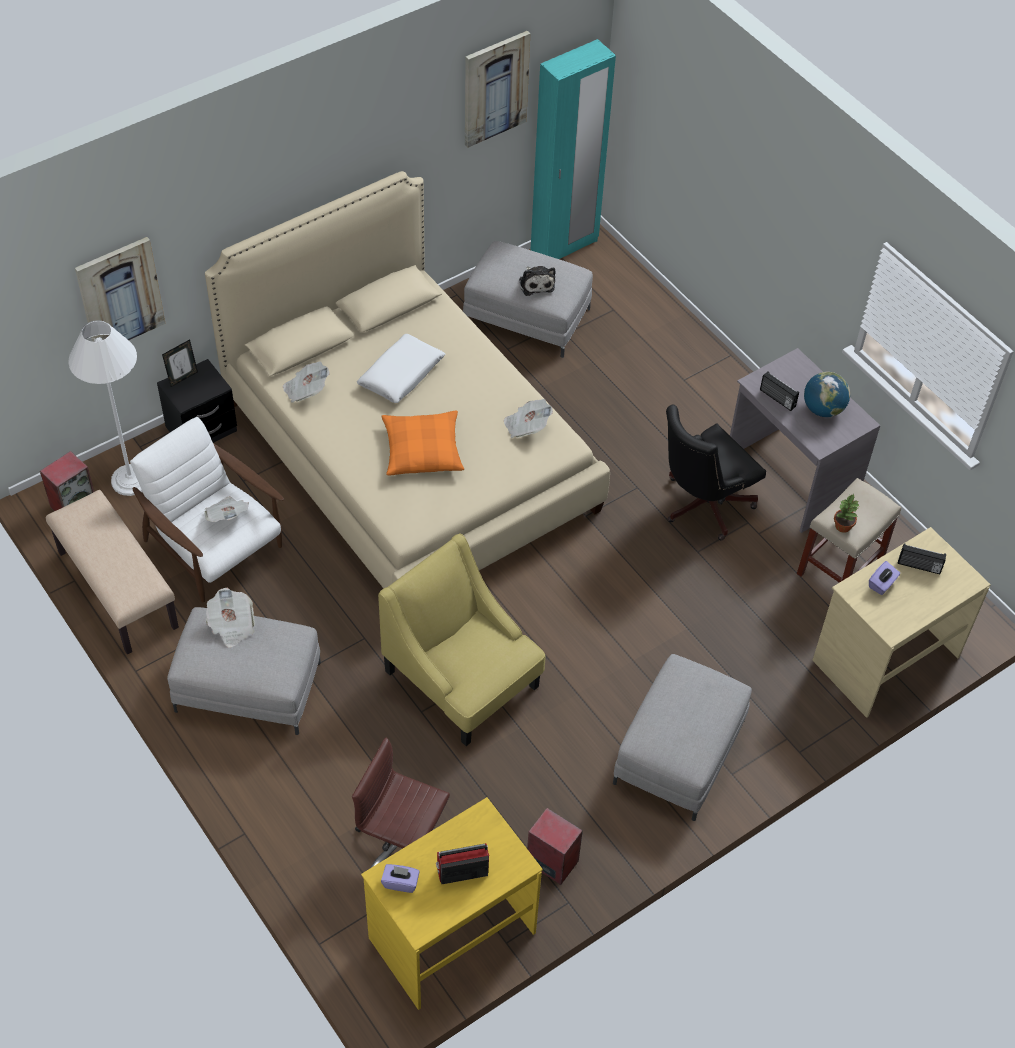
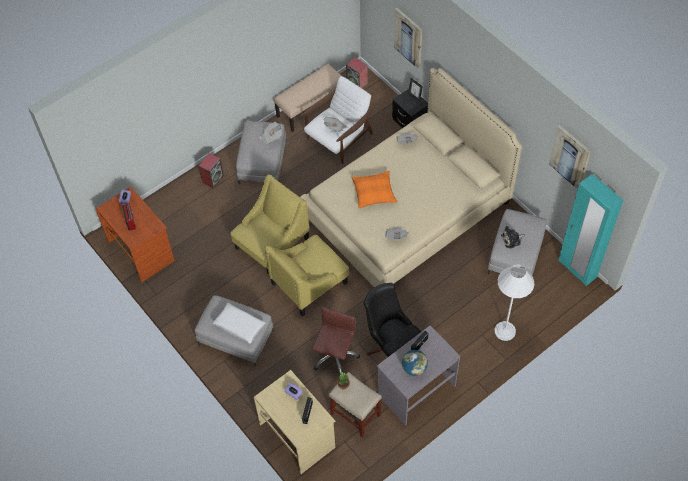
camera: 90 degrees right, 5 degrees up
(131, 480) = (374, 101): white floor lamp -> white floor lamp (505, 331)
(401, 375) = (423, 179): white pillow -> white pillow (239, 326)
(402, 848) = (183, 228): brown office chair -> brown office chair (334, 356)
(451, 934) = (142, 251): yellow desk -> brown desk
(551, 862) = (176, 286): speaker -> speaker (213, 178)
(562, 620) = (309, 283): none -> yellow armchair

